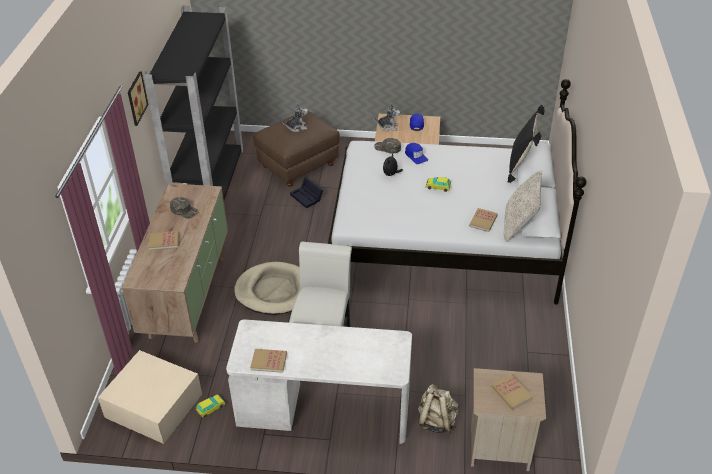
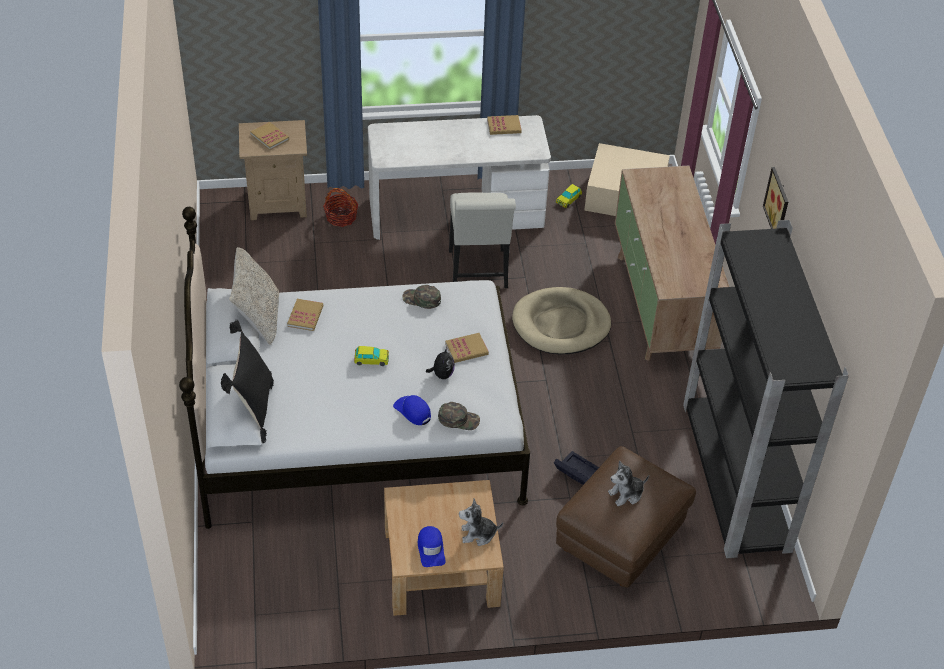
camera: 165 degrees right, 5 degrees up
(164, 241) = (680, 217): book -> book (466, 349)
(184, 210) = (683, 258): green cap -> green cap (421, 299)
(436, 421) = (341, 217): beige backpack -> basket

